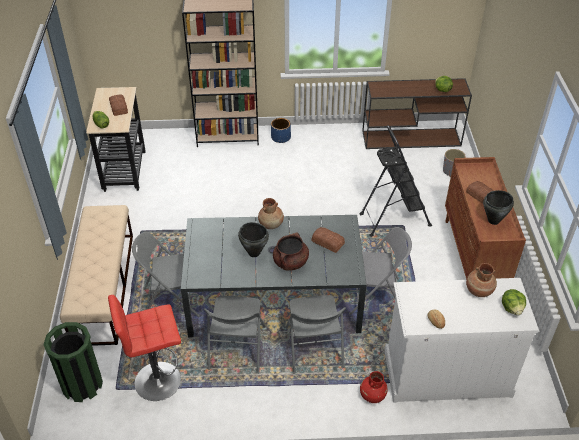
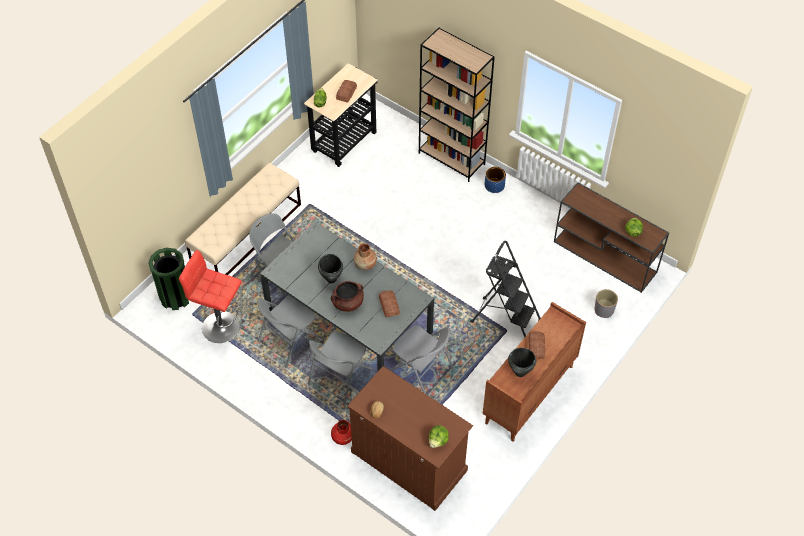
camera: 40 degrees right, 10 degrees up
(446, 373) = (408, 460): white dresser -> brown dresser
(478, 290) = (431, 412): brown vase -> none

